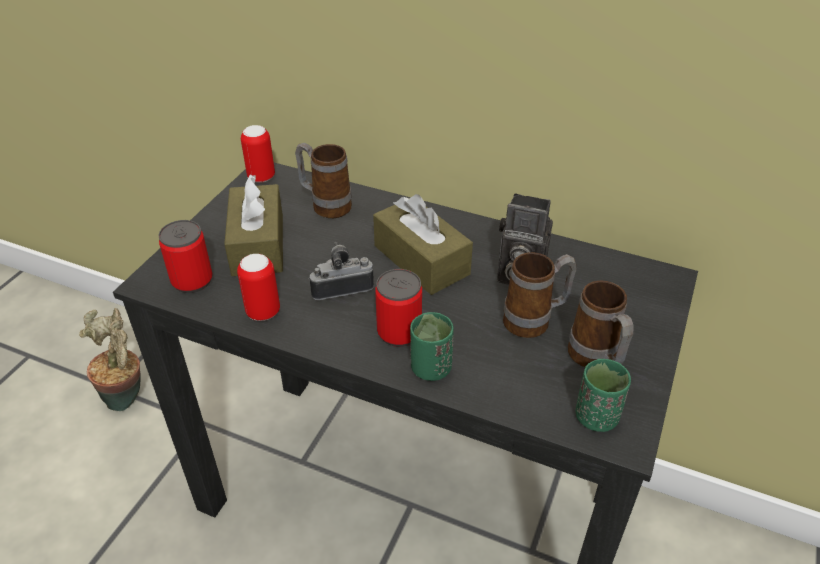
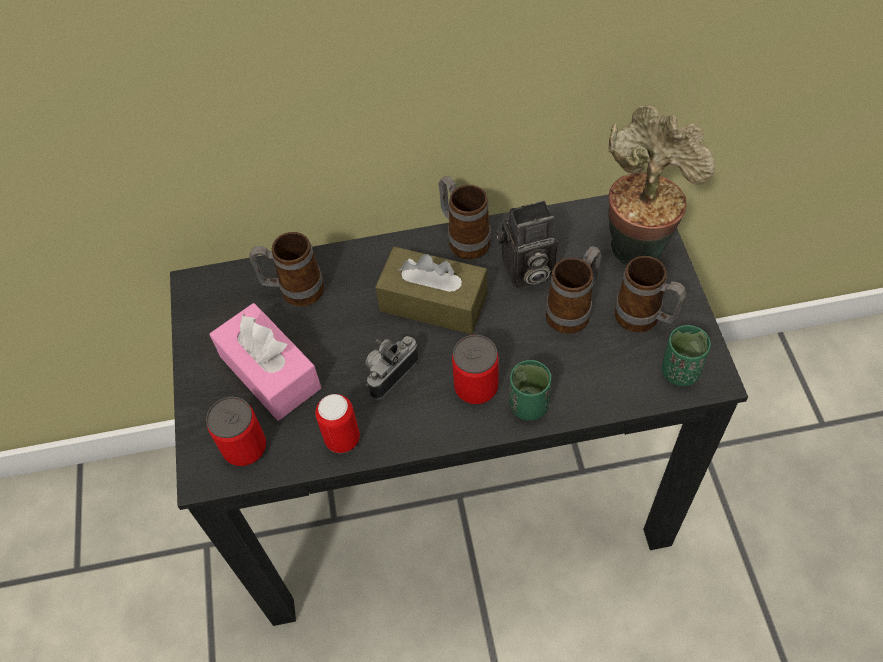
camera: 30 degrees left, 15 degrees up
(127, 396) = (102, 568): potted plant -> potted plant (638, 243)
(258, 244) = (270, 372): brown tissue box -> pink tissue box
(261, 177) = (198, 293): can -> none
(486, 231) = (463, 238): none -> mug

